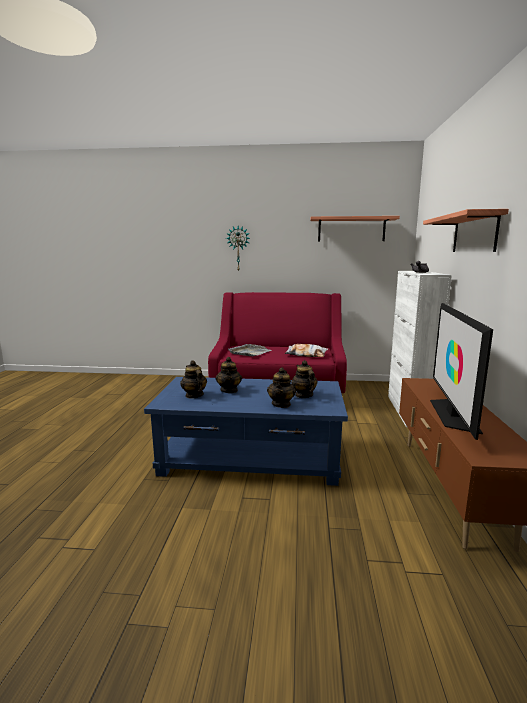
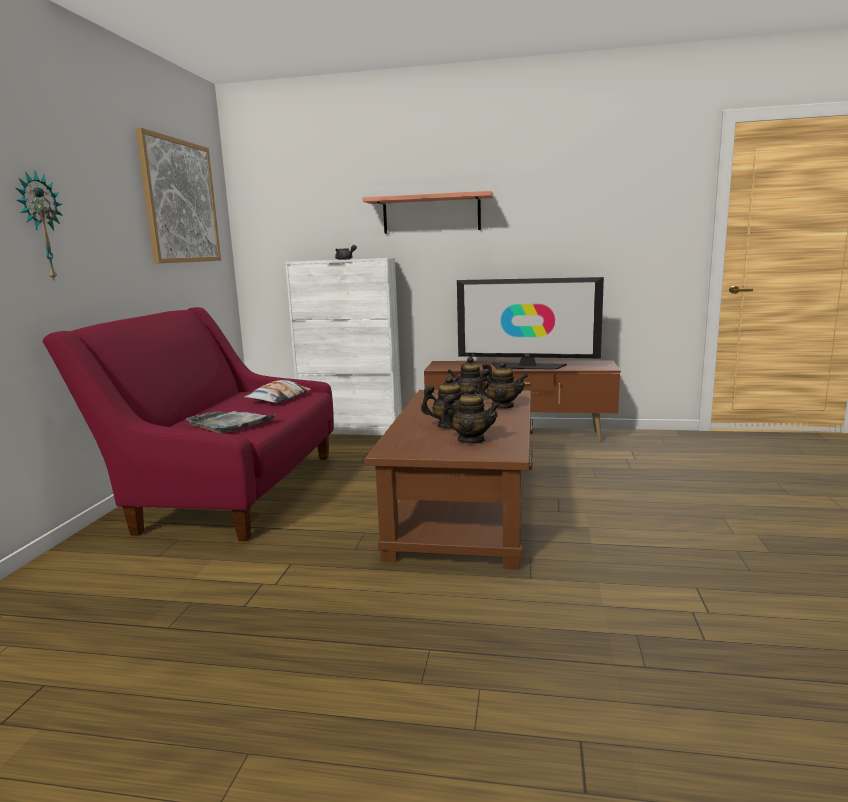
camera: 85 degrees left, 0 degrees up
(194, 395) = (471, 440): teapot -> teapot turned 135 degrees counterclockwise
(251, 458) = (464, 508): blue coffee table -> brown coffee table
(351, 229) = (180, 202): shelf -> picture

